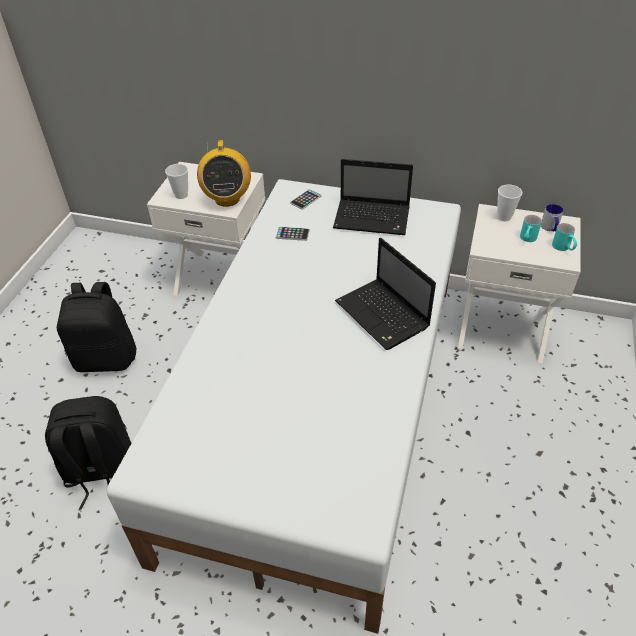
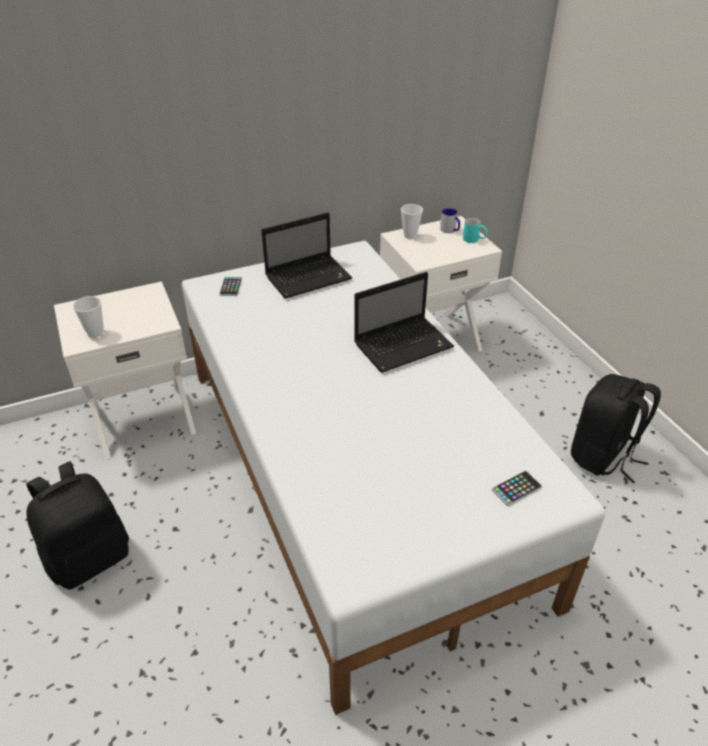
camera: 40 degrees left, 5 degrees down
(100, 472) = (200, 664): black backpack -> black backpack (603, 456)
(227, 199) = (151, 316): radio -> none
(292, 234) = (252, 319): phone -> phone (516, 488)
(383, 316) = (404, 345): laptop -> laptop turned 45 degrees counterclockwise
(527, 239) = (443, 244): turquoise mug -> none

